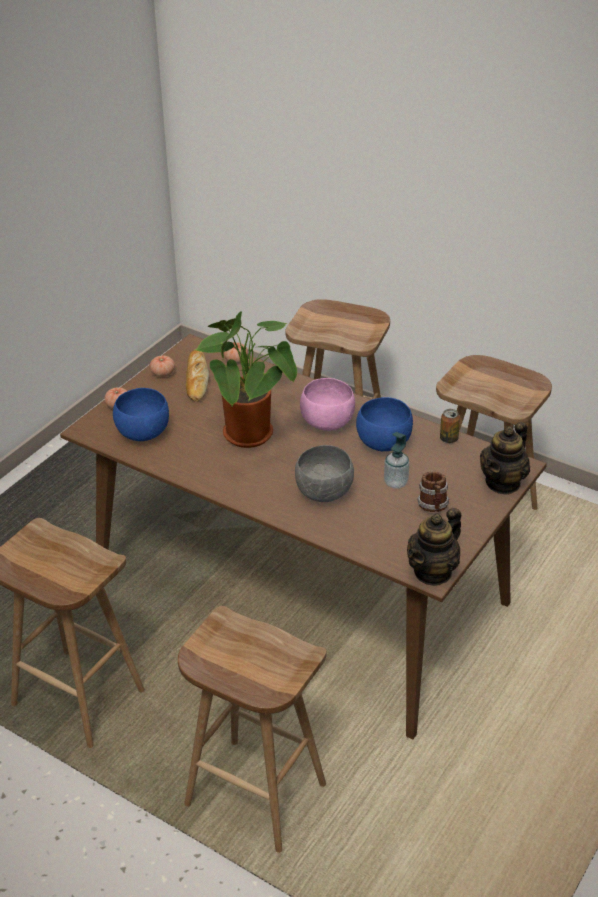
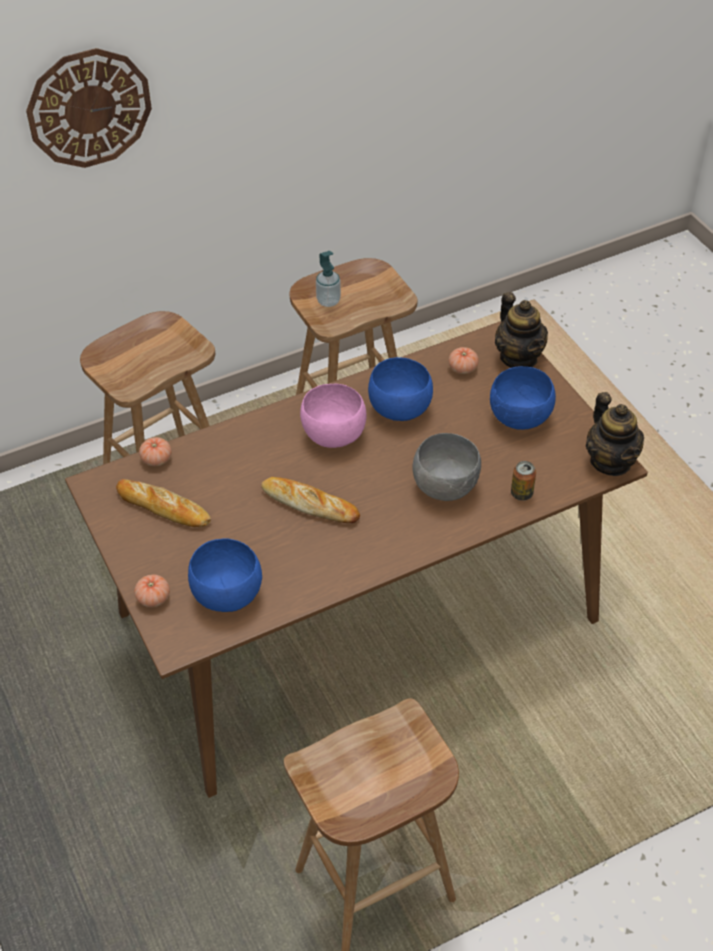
camera: 60 degrees left, 10 degrees up
(162, 373) = (124, 533): tomato -> tomato (462, 368)
(252, 437) = (310, 504): potted plant -> bread
(253, 795) = (595, 777): brown stool -> none
(395, 483) = (466, 428): soap dispenser -> soap dispenser (328, 301)
(397, 133) = (89, 108): none -> wall clock
(433, 507) = (520, 419): mug -> blue bowl
(448, 439) = (427, 361): can -> can (521, 493)

